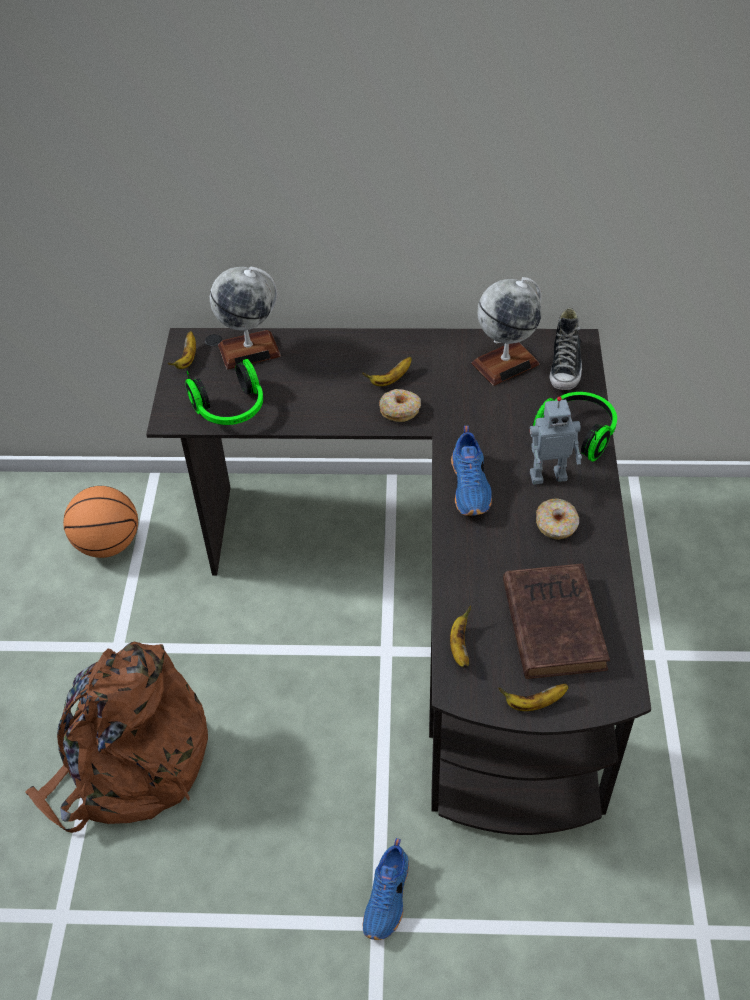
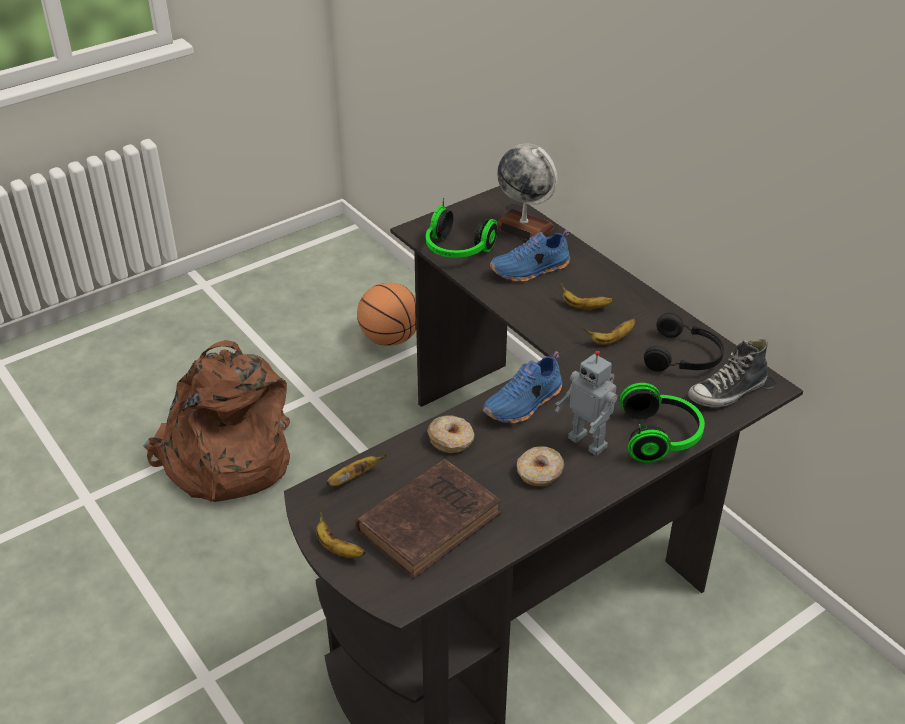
camera: 50 degrees right, 10 degrees down
(187, 359) = (479, 207): banana -> banana (611, 340)
(388, 898) = (233, 672): blue shoe -> blue shoe (531, 270)
(400, 410) = (558, 327): donut -> donut (451, 440)
(505, 363) = (684, 357): globe -> black headphones

